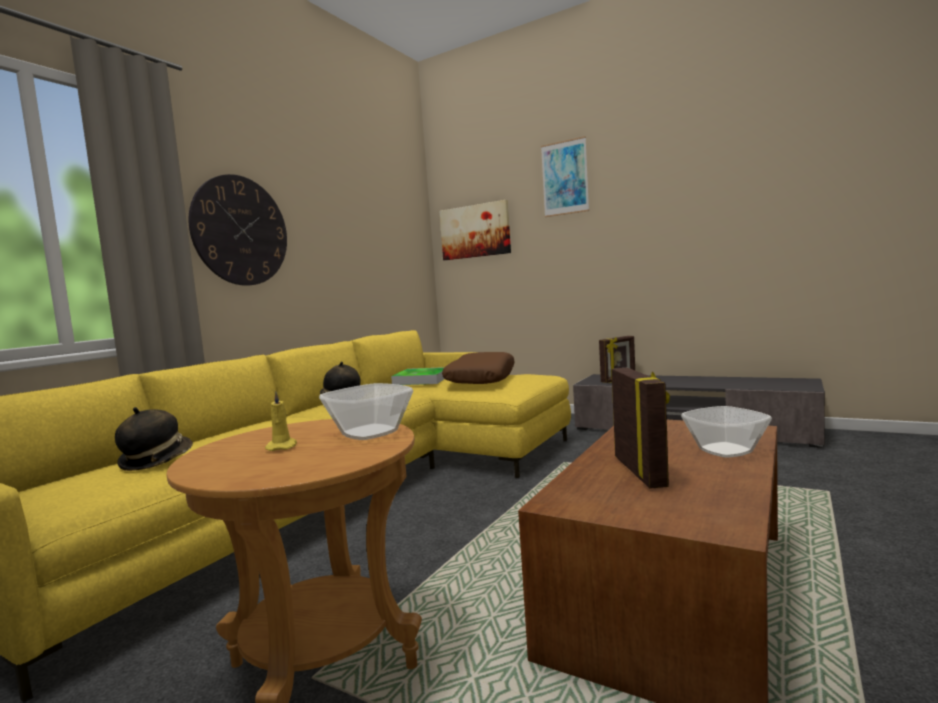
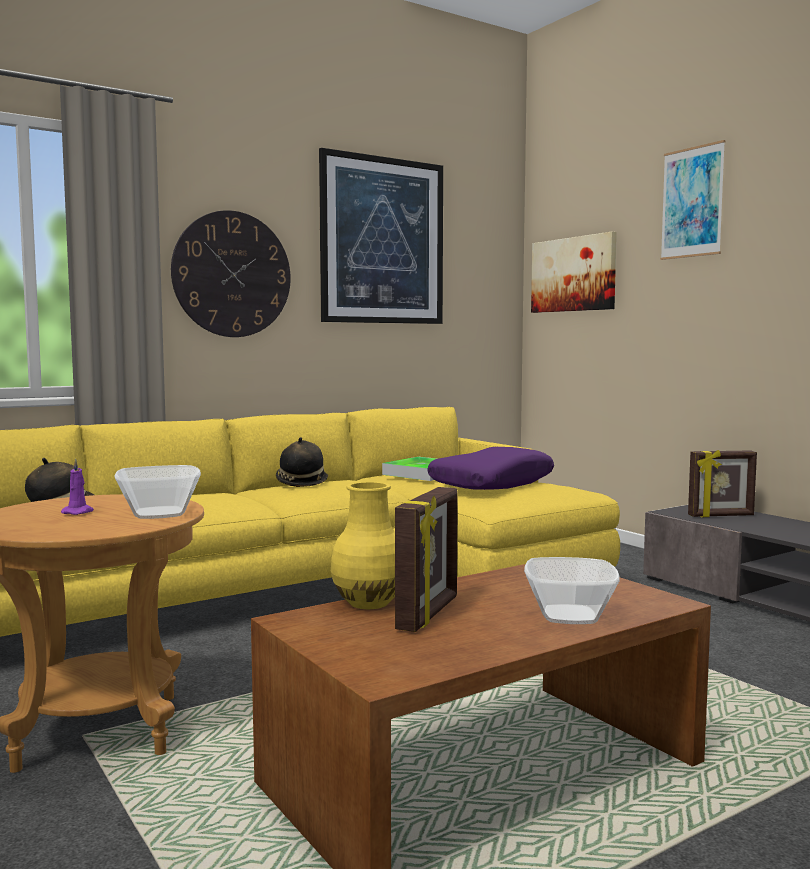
camera: 25 degrees right, 0 degrees up
(282, 447) = (79, 512): yellow candle -> purple candle
(346, 206) = (382, 241): none -> picture
(480, 379) = (491, 484): brown pillow -> purple pillow
(582, 474) = (370, 603): none -> yellow vase

